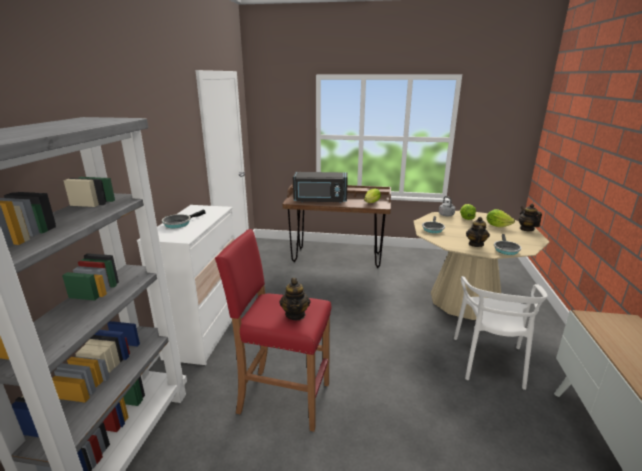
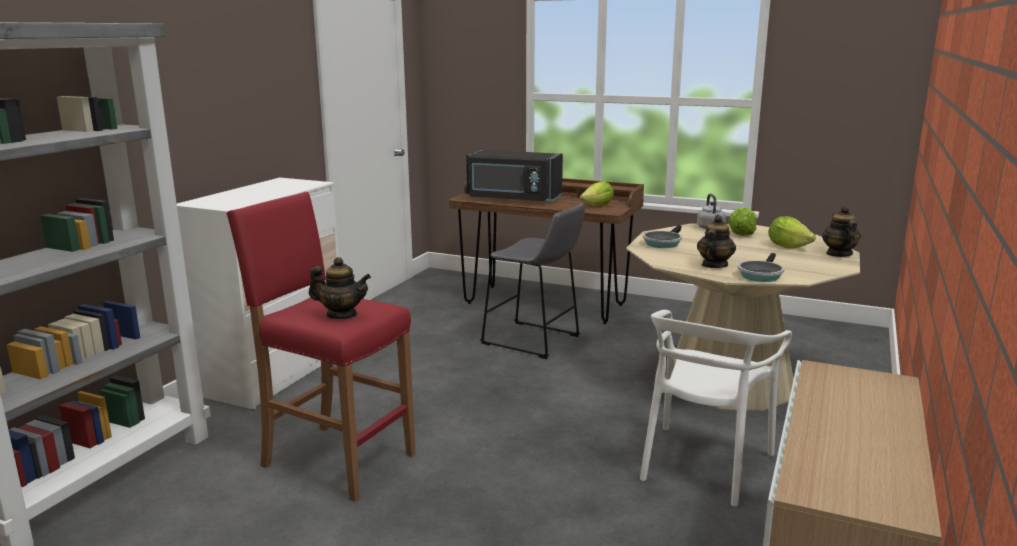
camera: 15 degrees right, 5 degrees down
(179, 223) = (241, 193): frying pan -> none
(295, 314) = (342, 315): teapot -> teapot turned 90 degrees counterclockwise
(347, 285) = (535, 341): none -> grey stool

